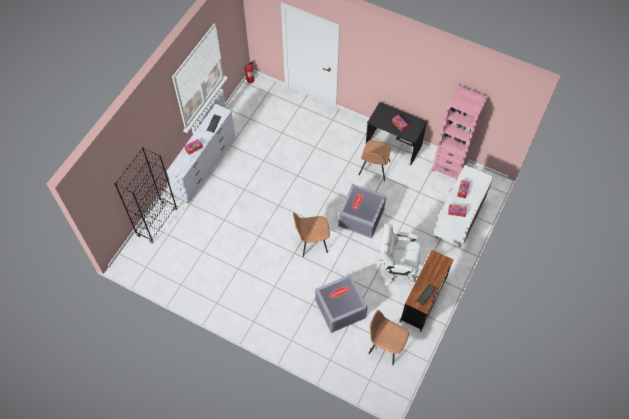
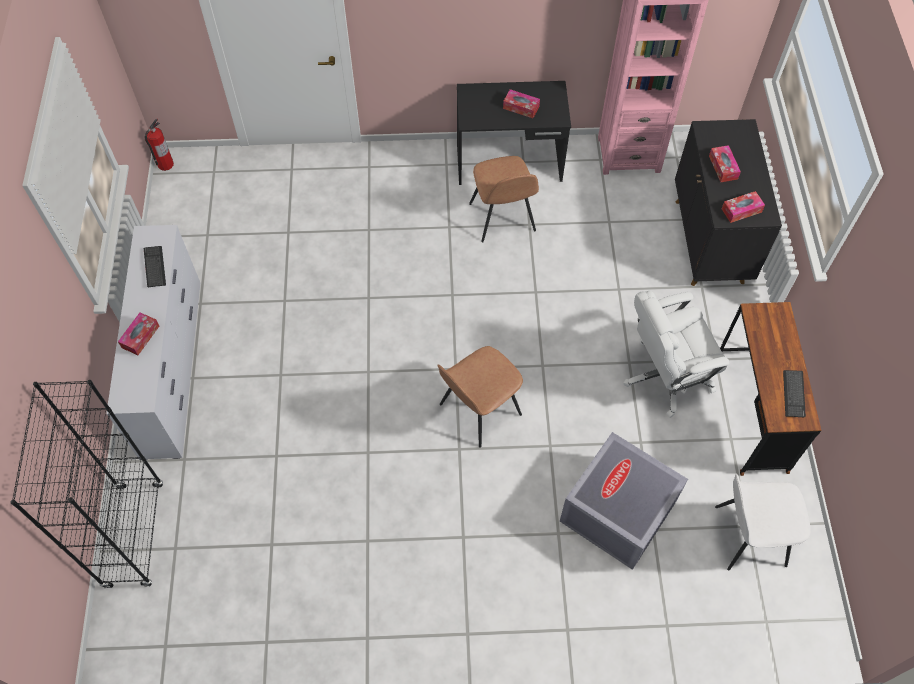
camera: 30 degrees left, 0 degrees up
(361, 218) = (540, 318): grey storage box -> none
(386, 345) = (747, 536): brown chair -> white chair
(457, 222) = (709, 242): white cabinet -> black cabinet

